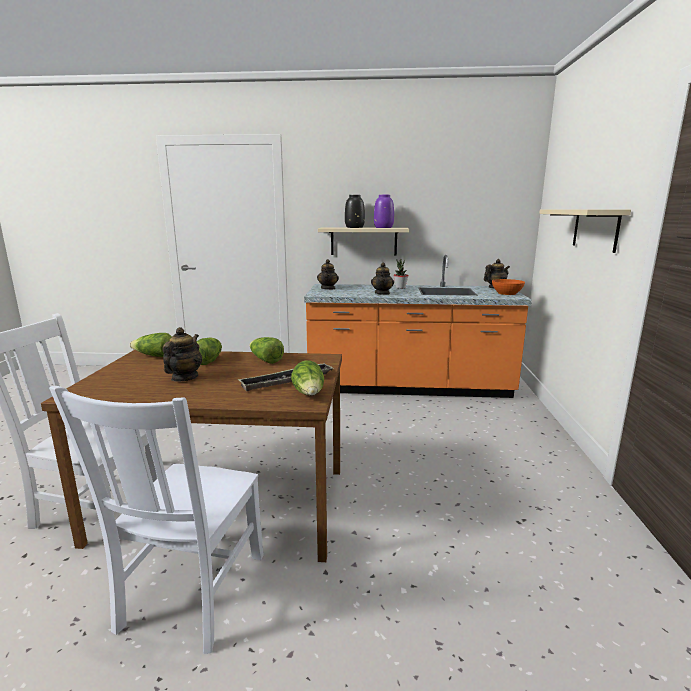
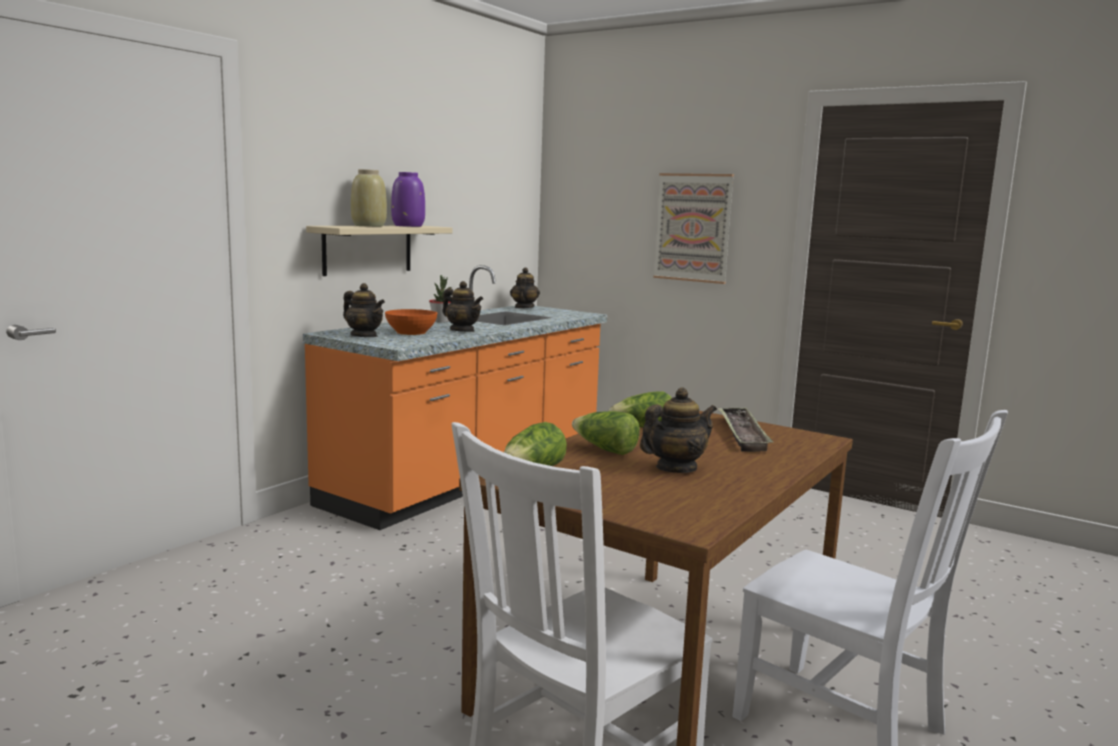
camera: 60 degrees left, 5 degrees down
(184, 378) = (675, 468): teapot -> teapot turned 105 degrees clockwise
(309, 394) = (796, 434): lettuce -> none
(354, 227) = (368, 226): black vase -> beige vase
(507, 293) = (563, 311): orange bowl -> orange bowl (411, 332)
(595, 229) = (693, 227): beige shelf -> picture

